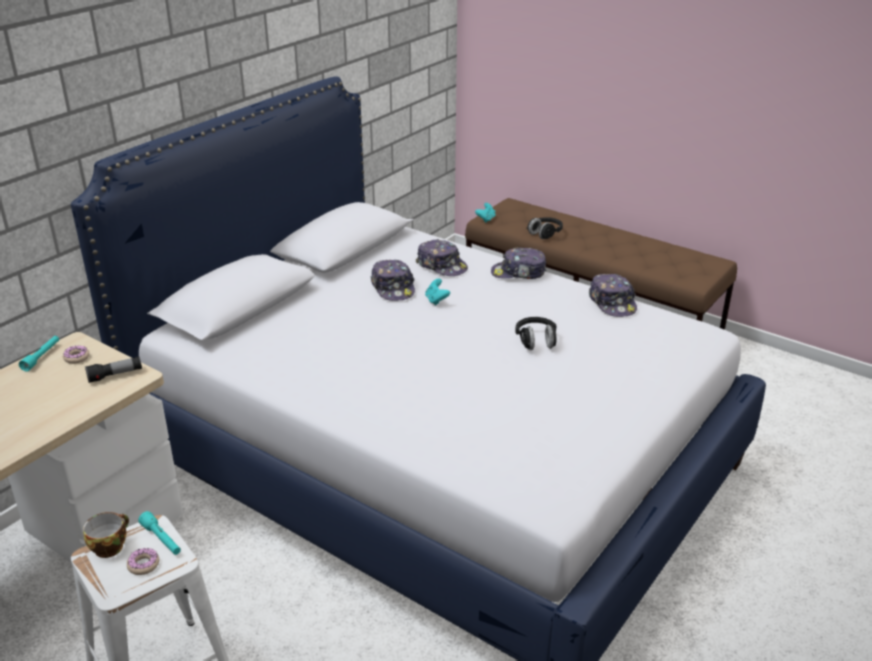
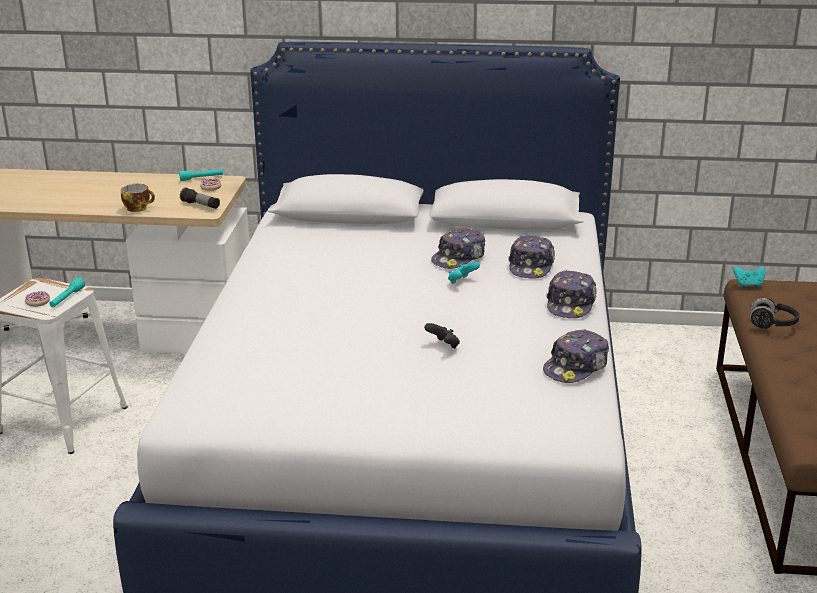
camera: 60 degrees right, 5 degrees down
(110, 546) = (50, 285): cup -> cup (138, 208)
(518, 273) = (571, 304): cap -> cap turned 135 degrees counterclockwise
(536, 341) = (443, 346): black headphones -> black game controller

